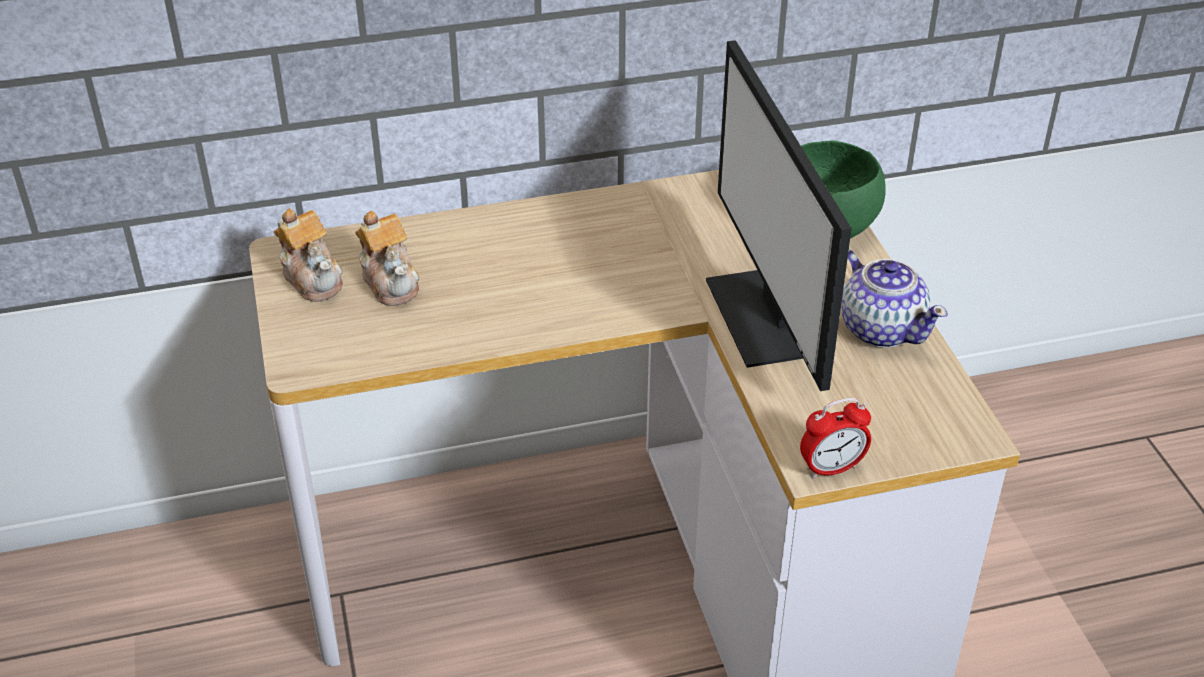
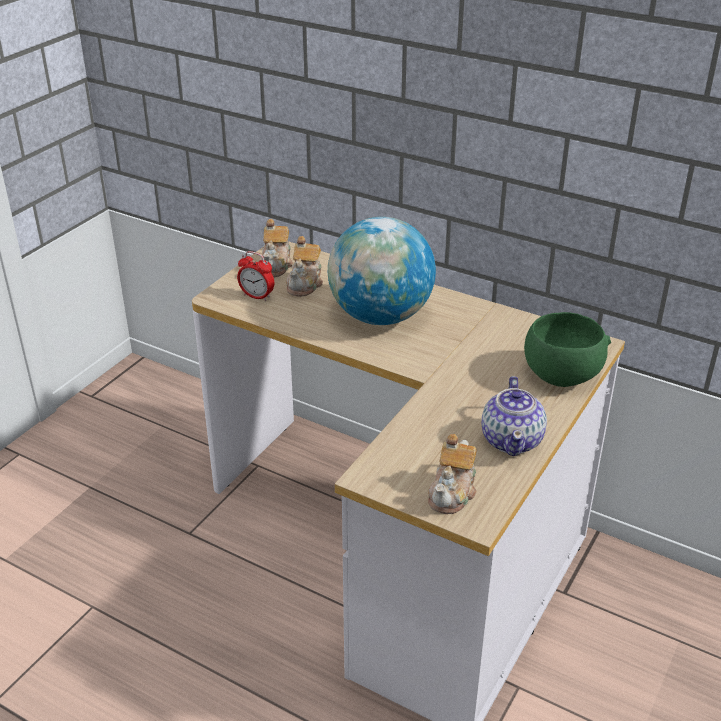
camera: 45 degrees right, 5 degrees down
(544, 270) = (380, 316): none -> globe
(769, 317) = (459, 399): monitor -> none
(831, 468) = (373, 483): alarm clock -> alarm clock (257, 296)
(913, 423) = (453, 493): none -> teapot

